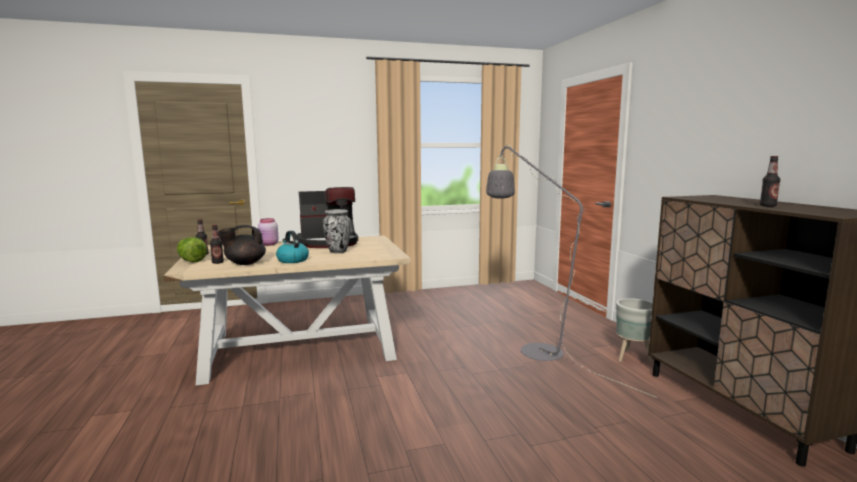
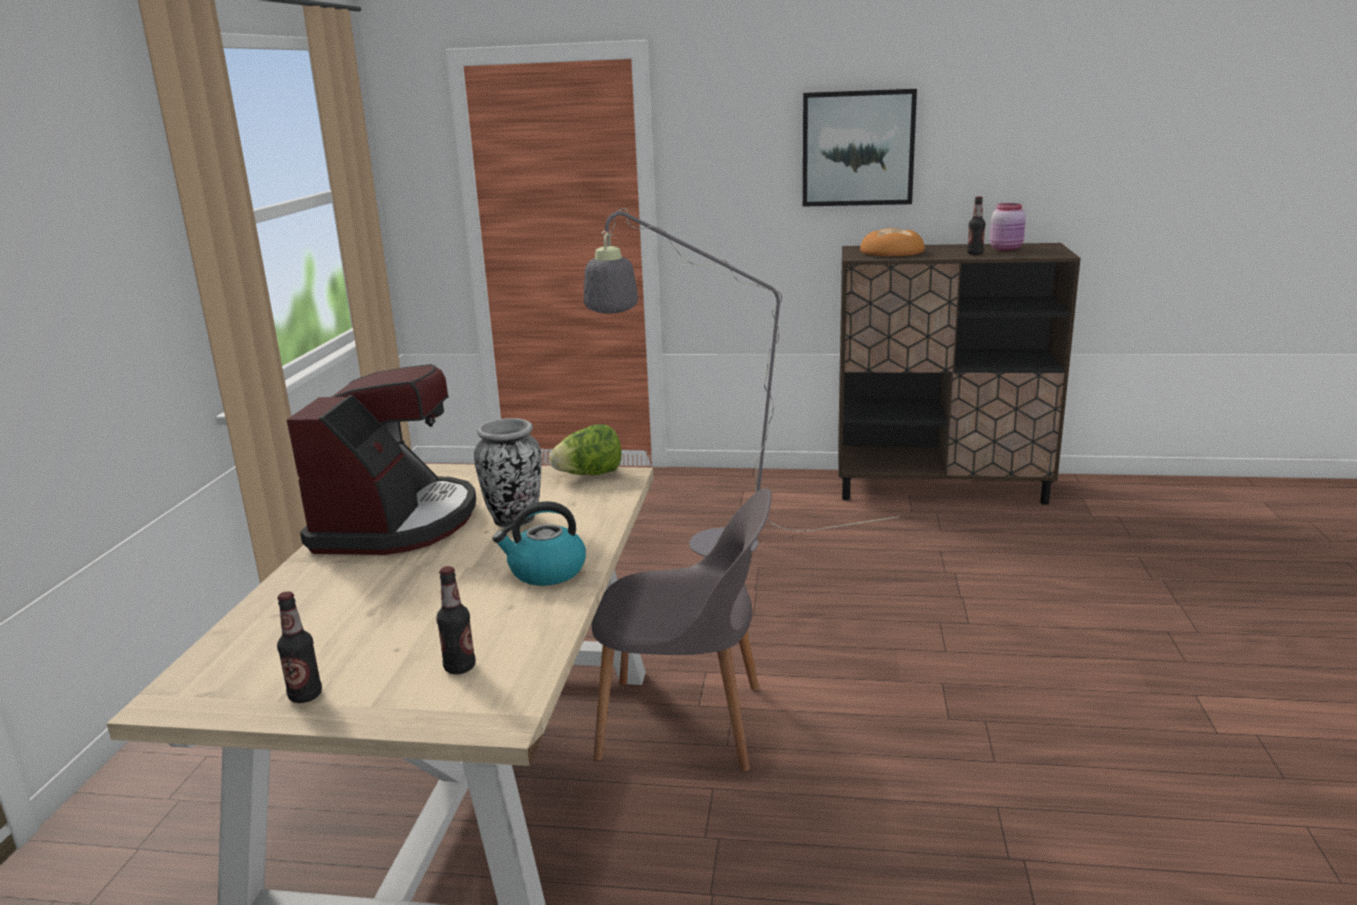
camera: 65 degrees left, 10 degrees up
(191, 261) = (380, 712): lettuce -> lettuce (589, 475)
(244, 263) = (513, 629): black teapot -> none
(268, 244) = (297, 595): pink jar -> pink jar (1007, 249)
(360, 377) = (686, 723): none -> grey chair
(632, 358) = (793, 495): grey planter -> none
(718, 199) = (892, 252): none -> bread
(733, 122) = (858, 148): none -> picture

